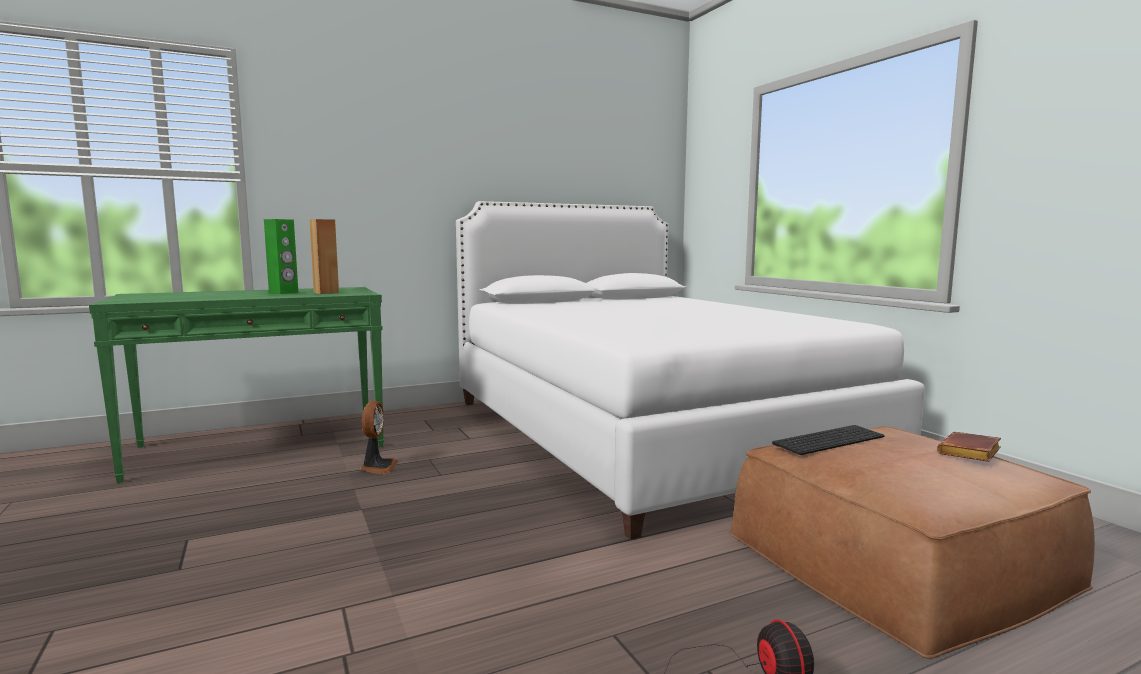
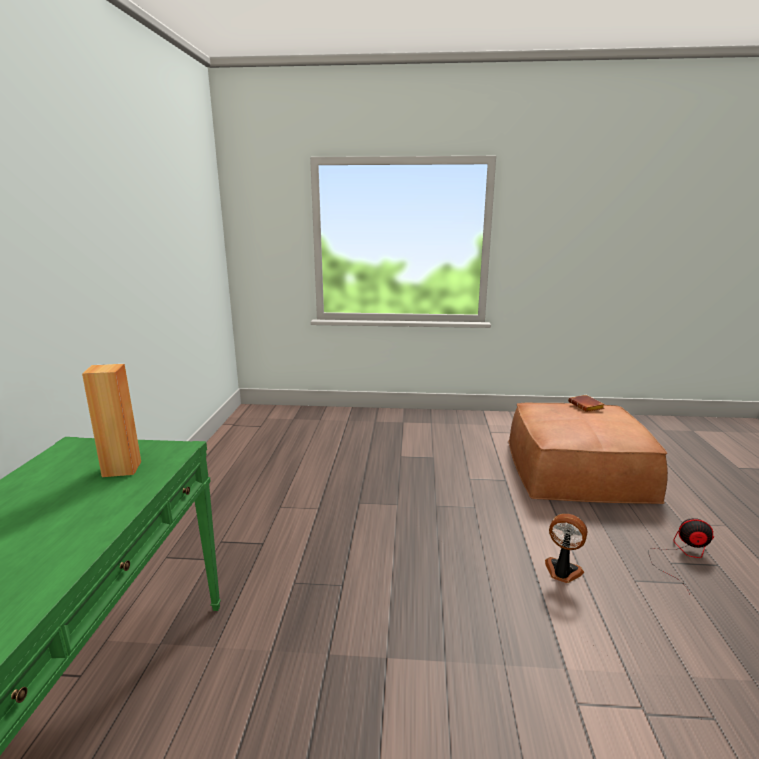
camera: 60 degrees left, 10 degrees up
(284, 292) = (61, 498): green speaker -> none
(377, 467) = (281, 624): fan -> fan (562, 572)
(647, 432) = (348, 460): white bed -> none
(828, 439) = (549, 423): keyboard -> none

